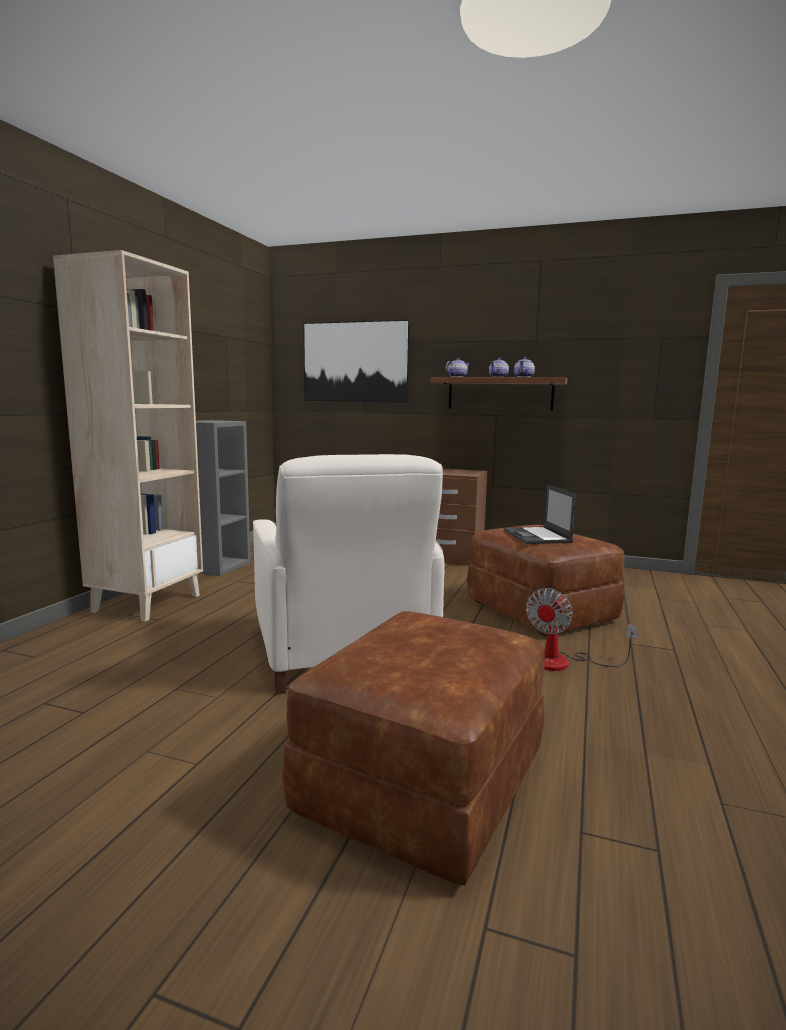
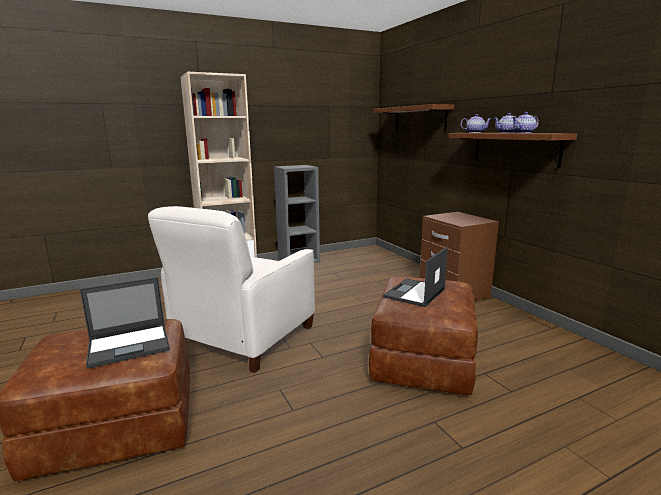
camera: 45 degrees right, 5 degrees up
(355, 362) = (420, 119): picture -> brown shelf
(457, 637) = (130, 345): none -> laptop
(563, 662) = (343, 406): fan -> none

